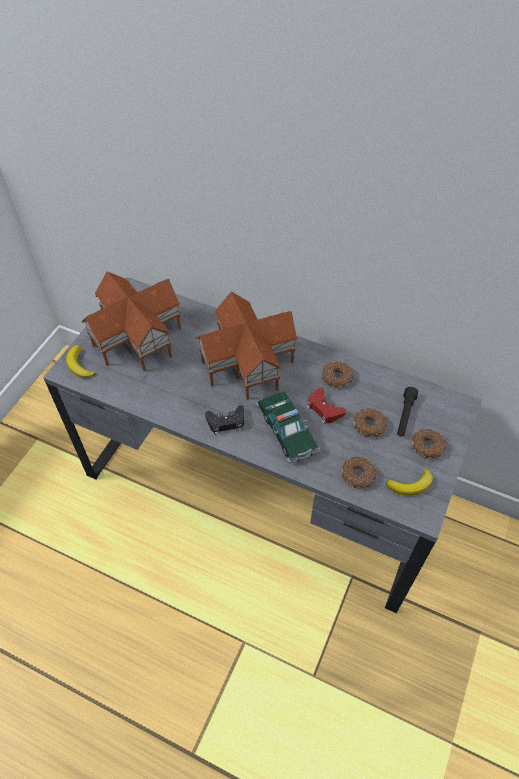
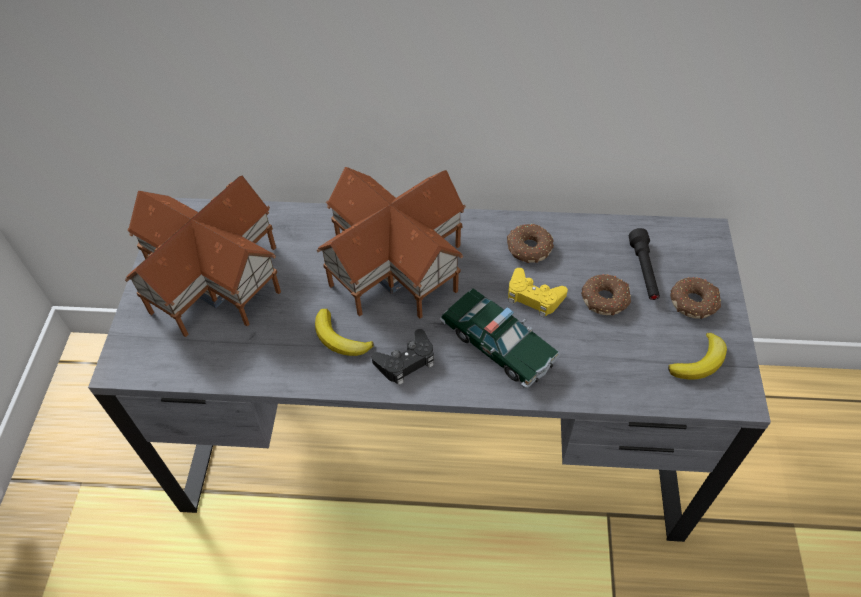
camera: 20 degrees left, 0 degrees up
(79, 365) = (140, 349): banana -> banana (340, 338)
(324, 409) = (533, 297): red game controller -> yellow game controller
(358, 475) = (626, 372): donut -> none

